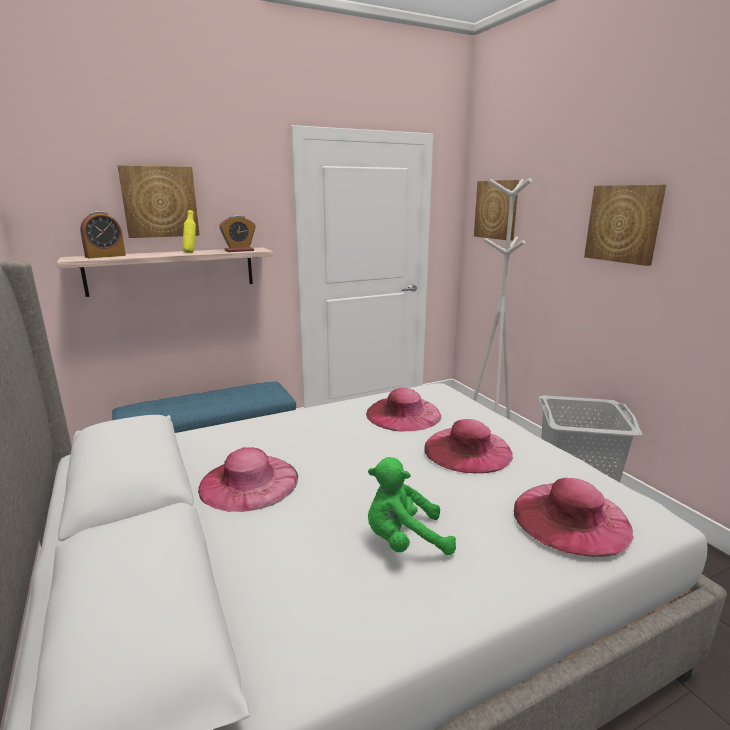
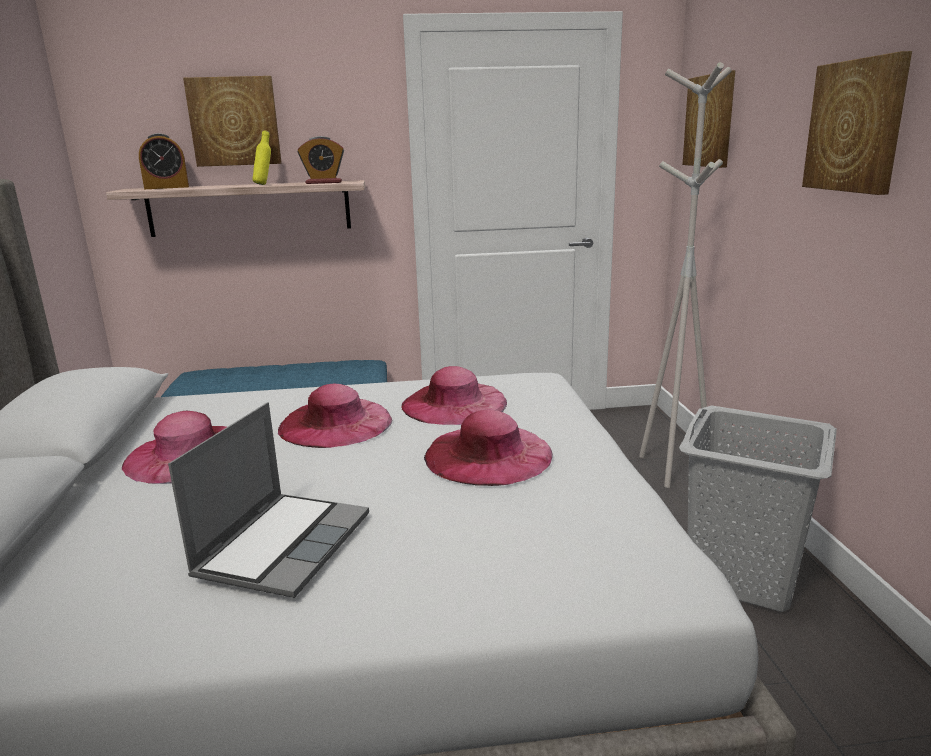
camera: 20 degrees right, 0 degrees up
(404, 541) = (284, 544): green plush toy -> laptop
(571, 517) = (531, 557): pink hat -> pink hat (335, 423)

